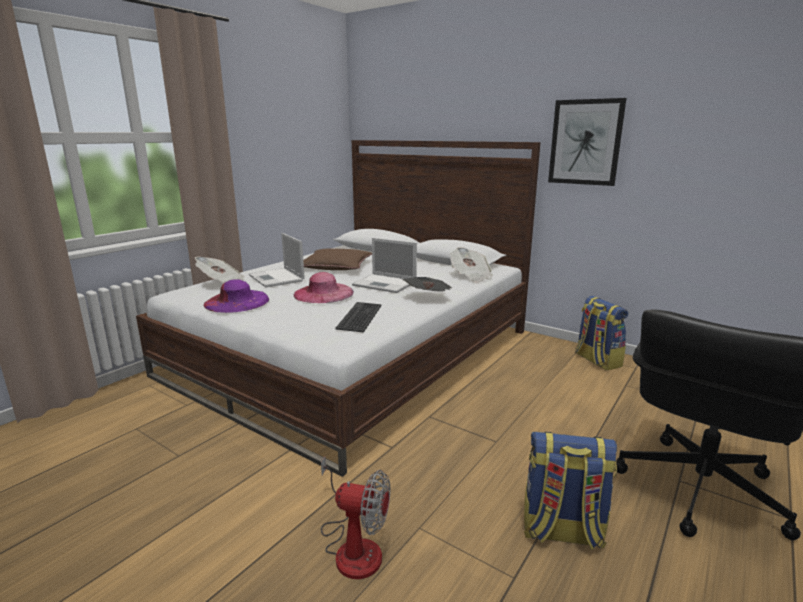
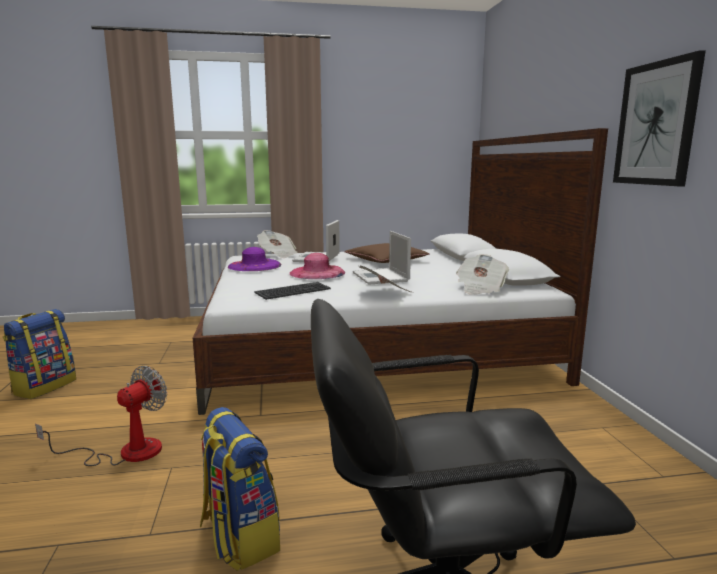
camera: 45 degrees right, 5 degrees down
(353, 546) = (125, 452): fan -> fan turned 120 degrees counterclockwise
(596, 360) = (616, 445): backpack -> backpack (44, 386)

